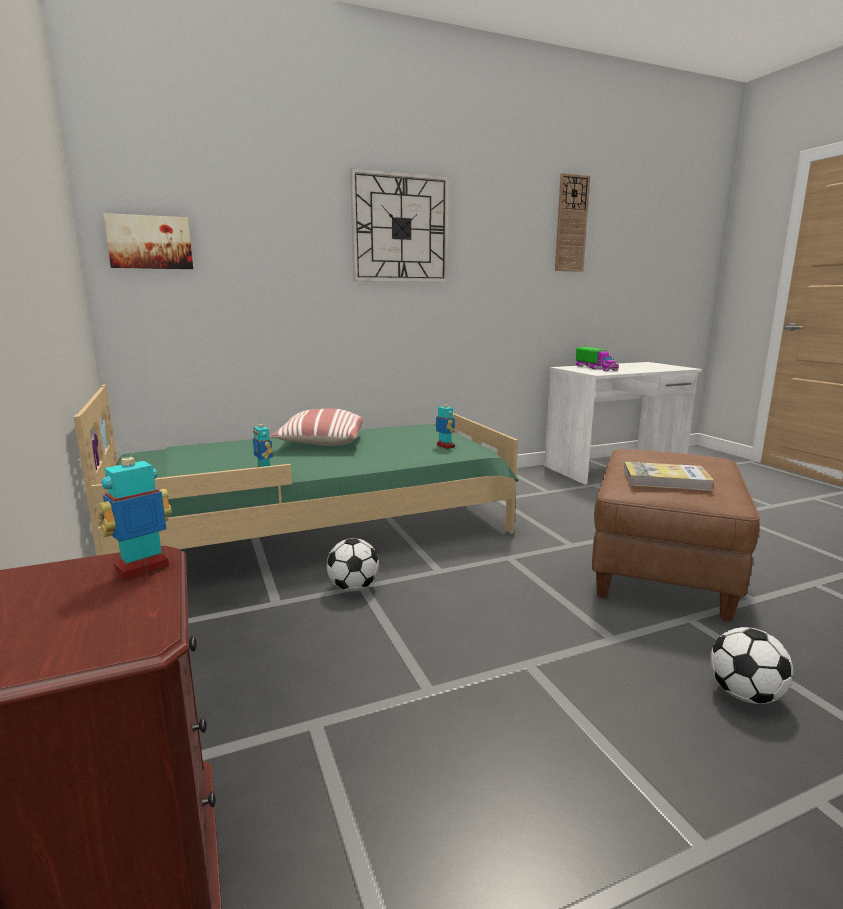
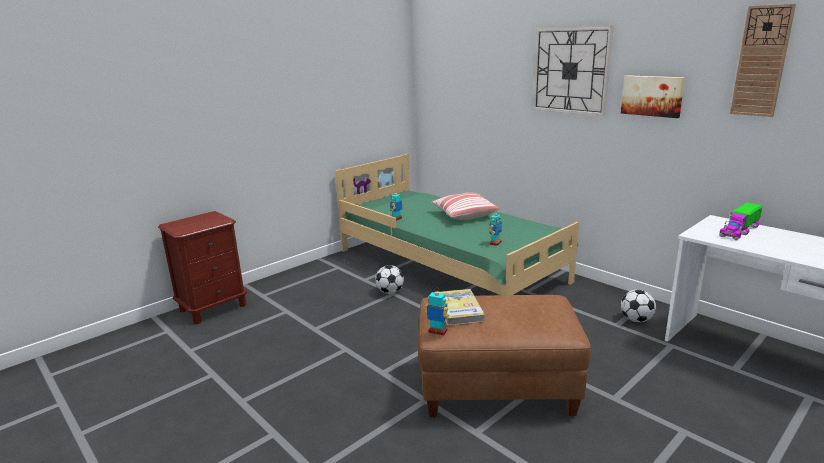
camera: 70 degrees right, 5 degrees up
(143, 569) = (216, 222): toy robot -> toy robot (437, 331)
(150, 242) = (437, 81): picture -> picture (652, 95)
(745, 695) = (346, 418): football -> football (636, 320)

